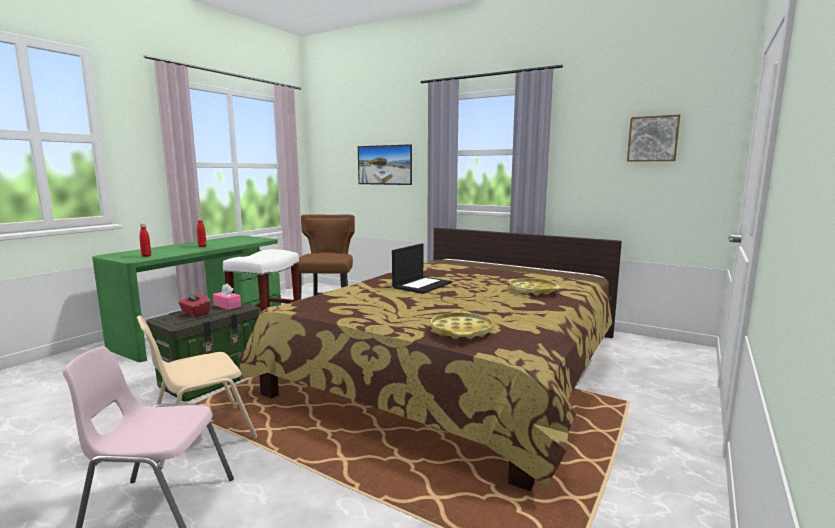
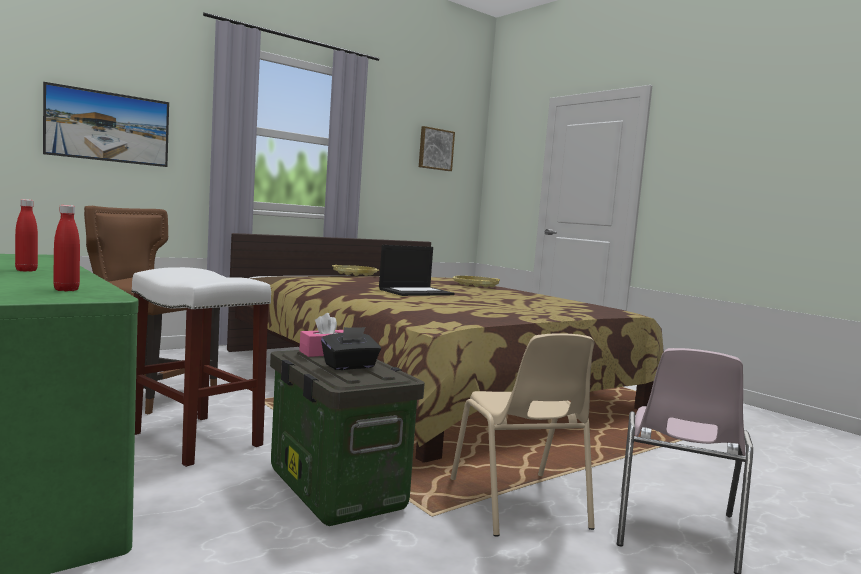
camera: 70 degrees left, 5 degrees down
(195, 313) = (350, 366): red tissue box -> black tissue box
(422, 285) = (416, 292): laptop -> laptop turned 90 degrees clockwise
(461, 331) = (582, 308): yellow tray -> yellow tray (355, 274)

